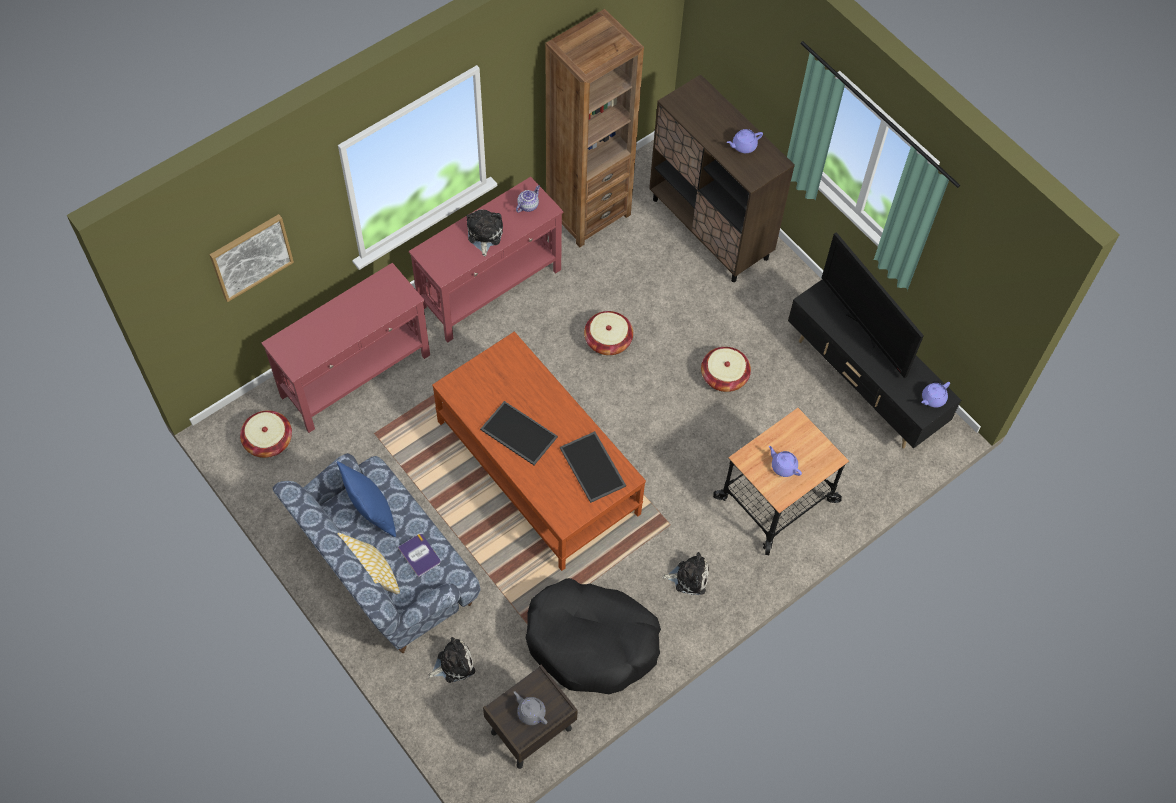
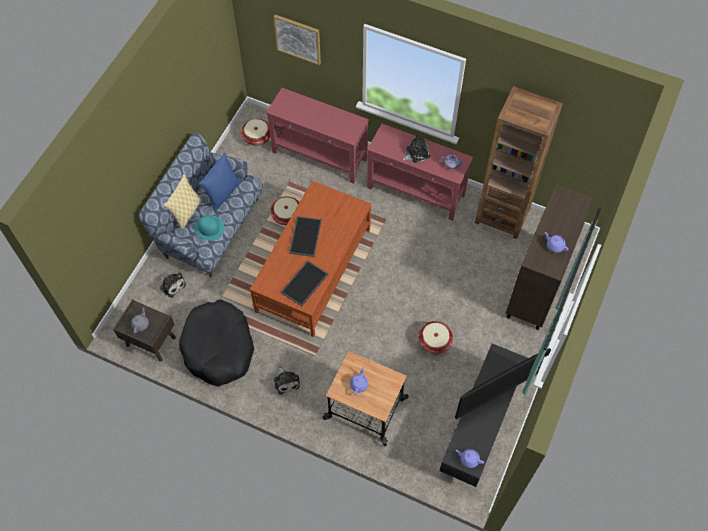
camera: 65 degrees right, 0 degrees up
(419, 555) = (209, 228): book -> turquoise hat
(608, 340) = (419, 267): basket -> basket (287, 216)
(864, 329) = (496, 395): television -> television turned 150 degrees counterclockwise

